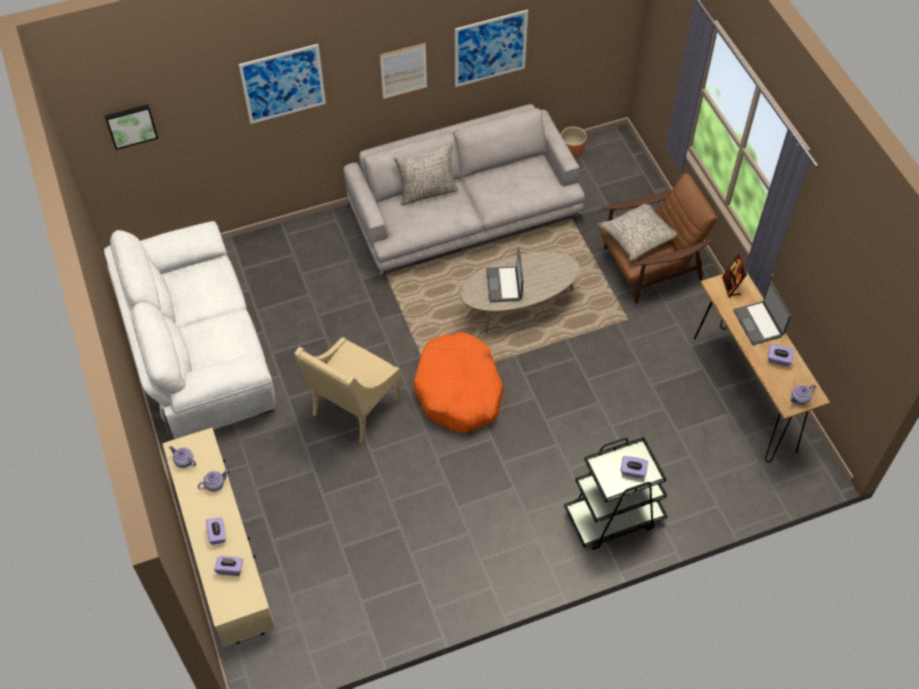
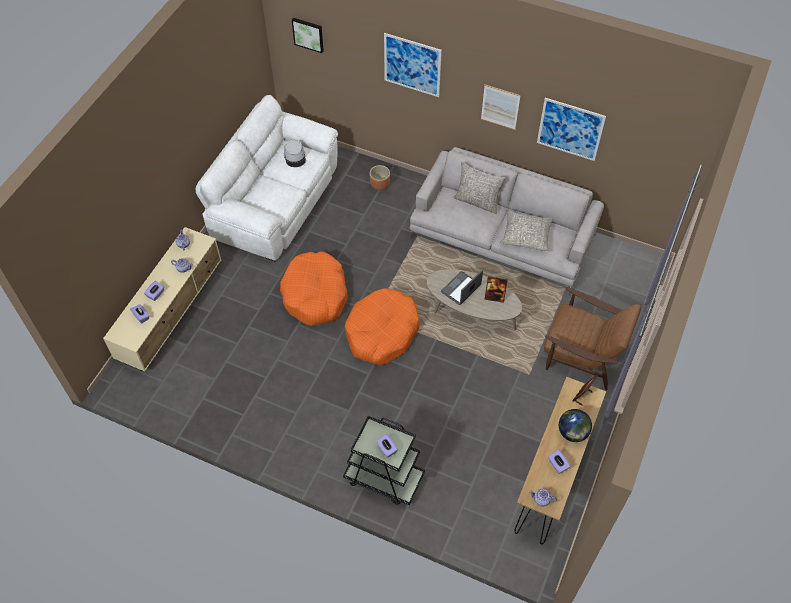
camera: 45 degrees right, 0 degrees up
(196, 281) = (295, 156): none -> grey hat
(353, 408) = (315, 295): beige armchair -> orange dog bed
(541, 268) = (494, 297): none -> picture frame
(572, 151) = (614, 248): brown planter -> brown planter (380, 184)
(637, 236) = (577, 324): grey pillow -> grey pillow (526, 235)
(759, 323) = (572, 433): laptop -> globe

